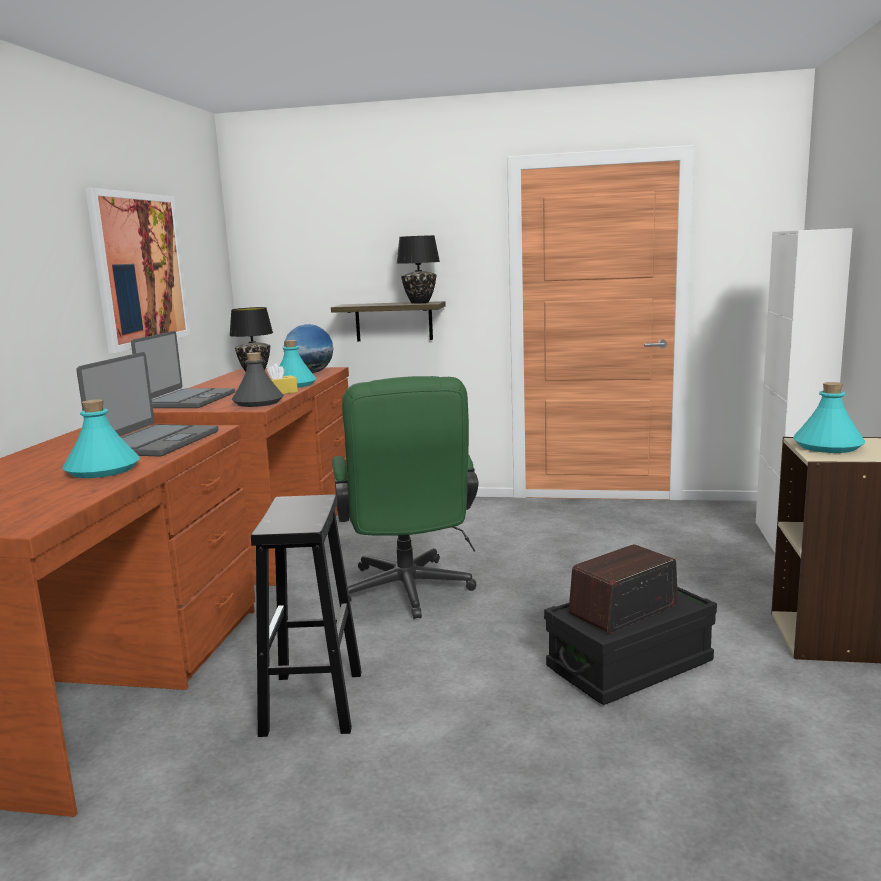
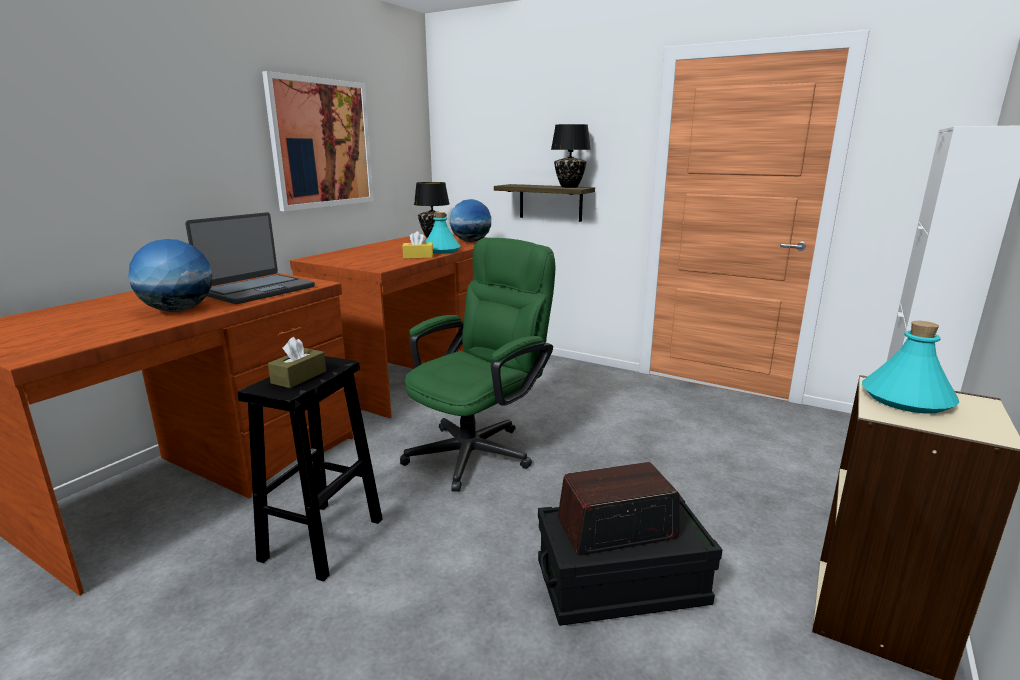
camera: 20 degrees right, 5 degrees up
(102, 470) = (178, 310): turquoise bottle -> globe
(188, 400) = (347, 255): laptop -> none
(258, 403) = (389, 264): grey bottle -> none
(296, 515) = (299, 377): none -> brown tissue box
(408, 594) = (479, 449): green office chair -> green office chair turned 150 degrees counterclockwise

